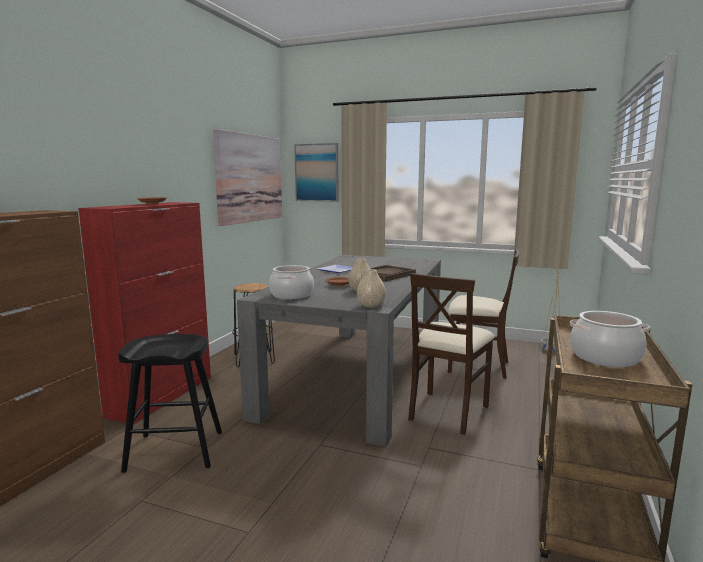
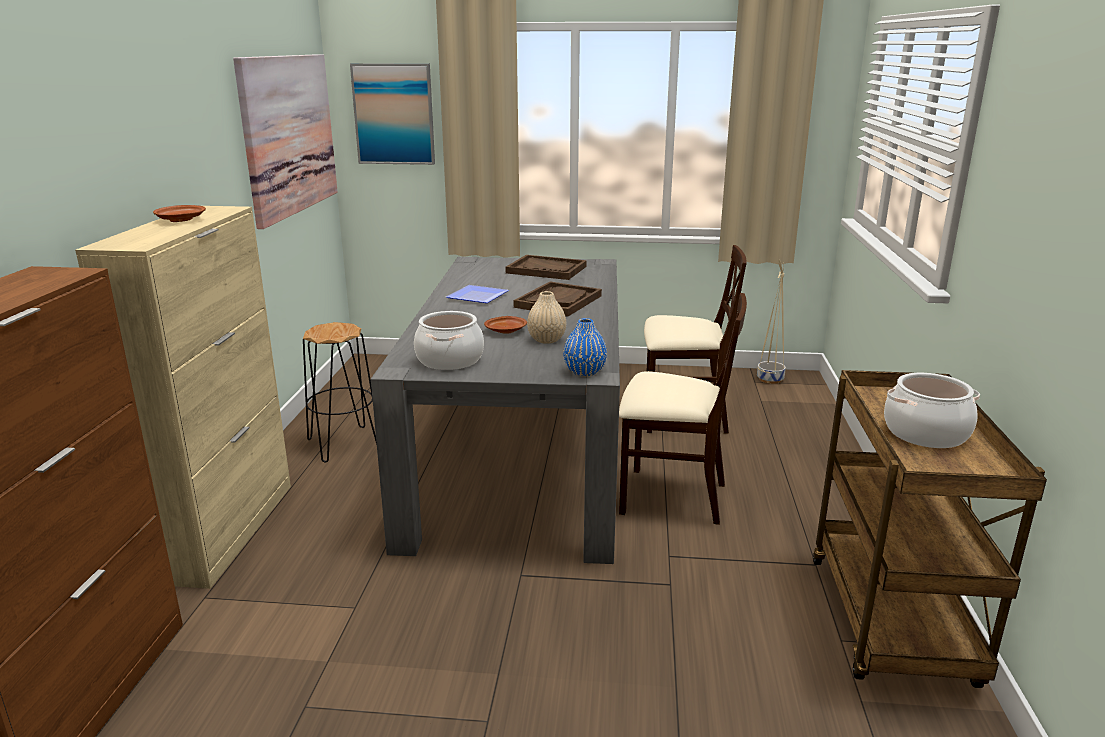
camera: 15 degrees left, 10 degrees up
(162, 395) = (228, 530): red cabinet -> beige cabinet
(174, 451) = (308, 621): black stool -> none
(371, 306) = (584, 372): beige vase -> blue vase
(391, 262) = (546, 270): none -> brown tray
(447, 411) = (671, 496): beige chair -> beige chair turned 90 degrees counterclockwise

